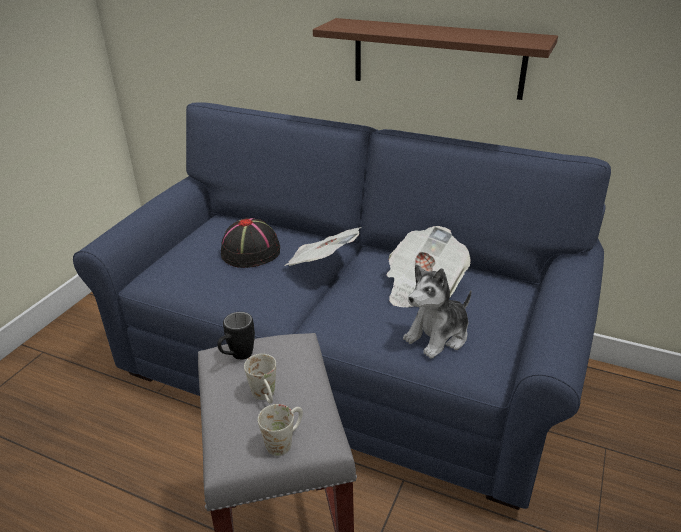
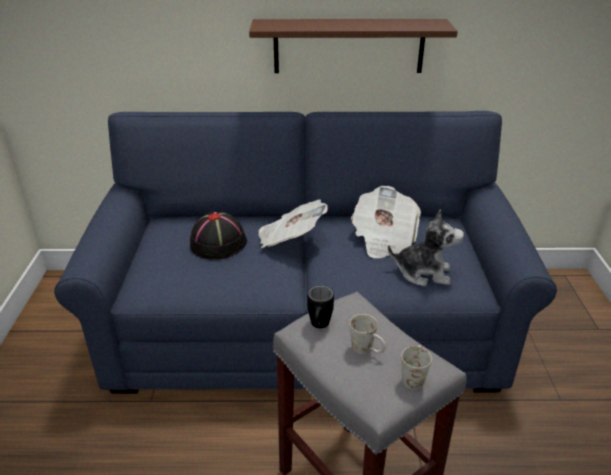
camera: 25 degrees left, 0 degrees up
(438, 336) = (423, 273): plush toy -> plush toy turned 105 degrees counterclockwise

